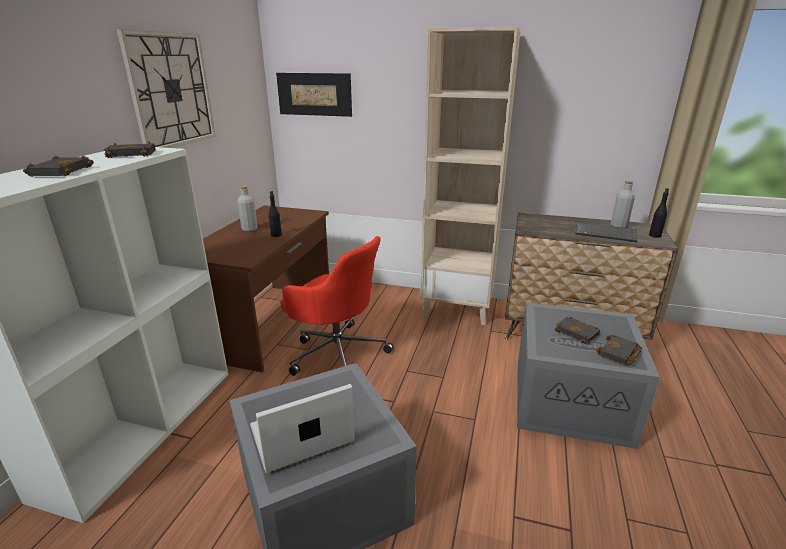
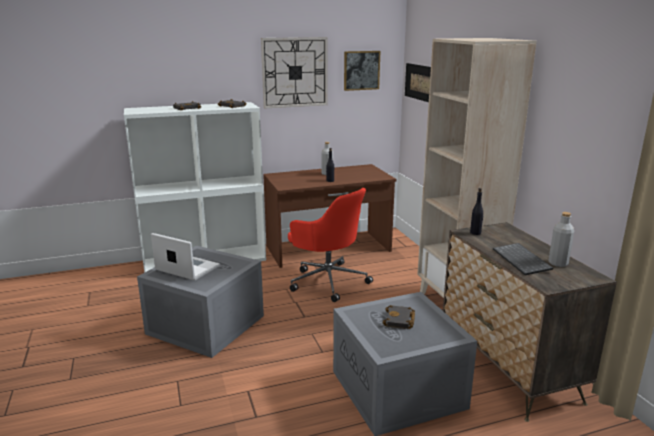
camera: 55 degrees right, 5 degrees down
(235, 84) = (361, 70): none -> picture
(337, 353) = (328, 280): red office chair -> red office chair turned 45 degrees counterclockwise
(619, 354) = (390, 342): black book -> none
(655, 235) = (565, 281): black bottle -> black bottle (475, 233)

